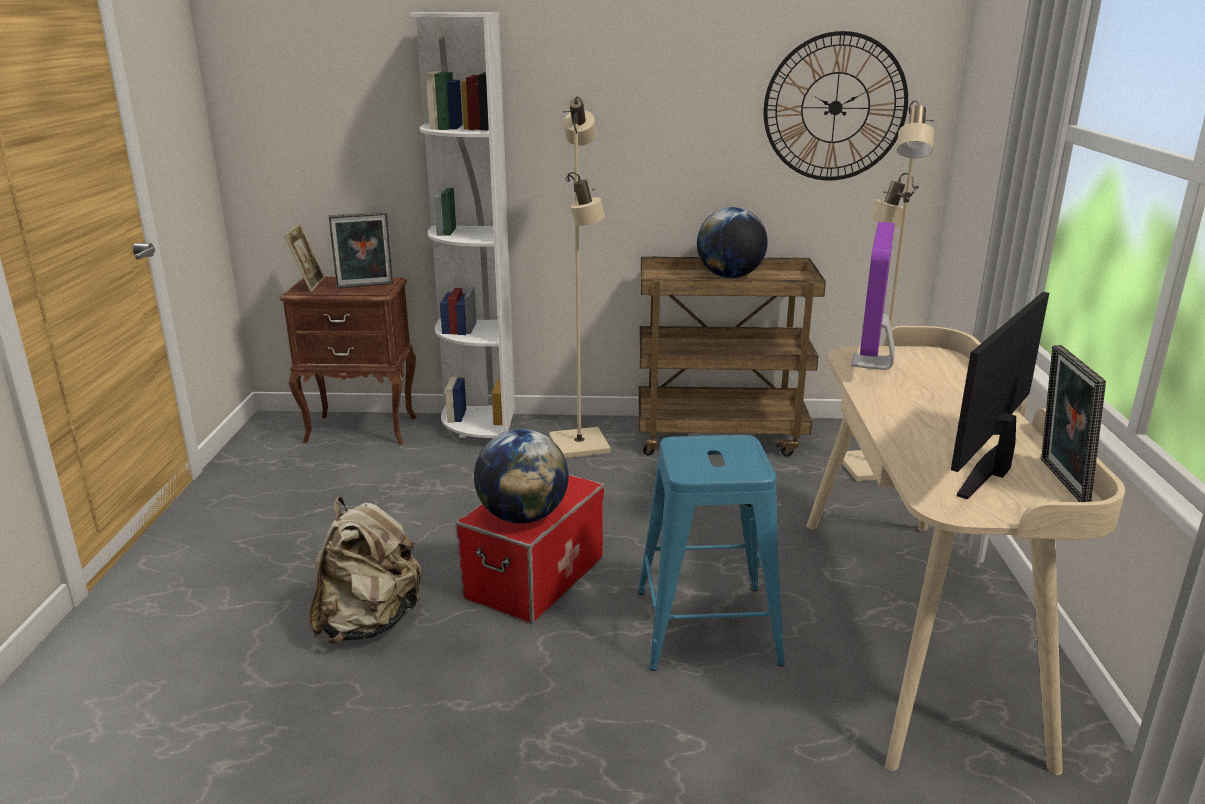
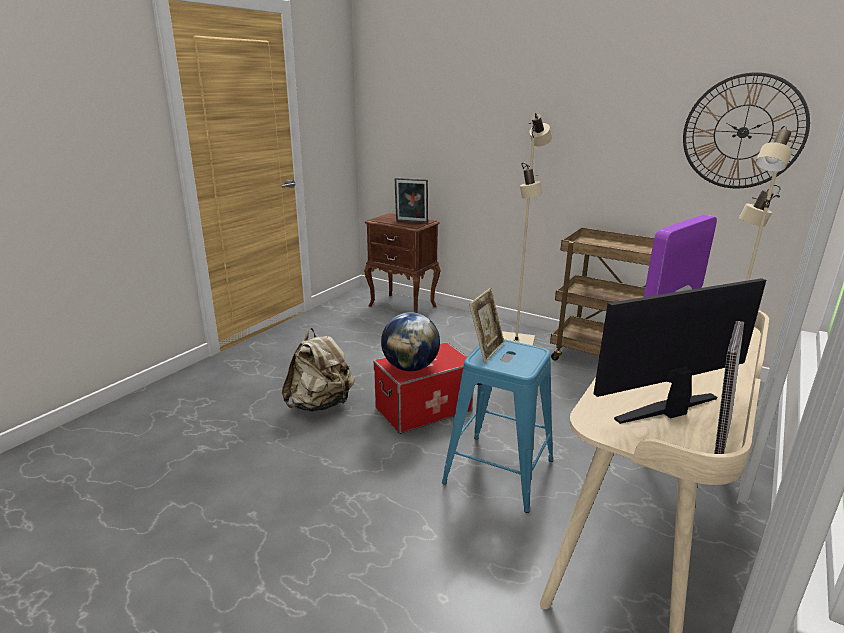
camera: 30 degrees right, 0 degrees up
(308, 285) = (384, 217): picture frame -> picture frame (486, 350)
(478, 430) = (464, 321): white bookcase -> none
(730, 276) = (636, 249): globe -> none

